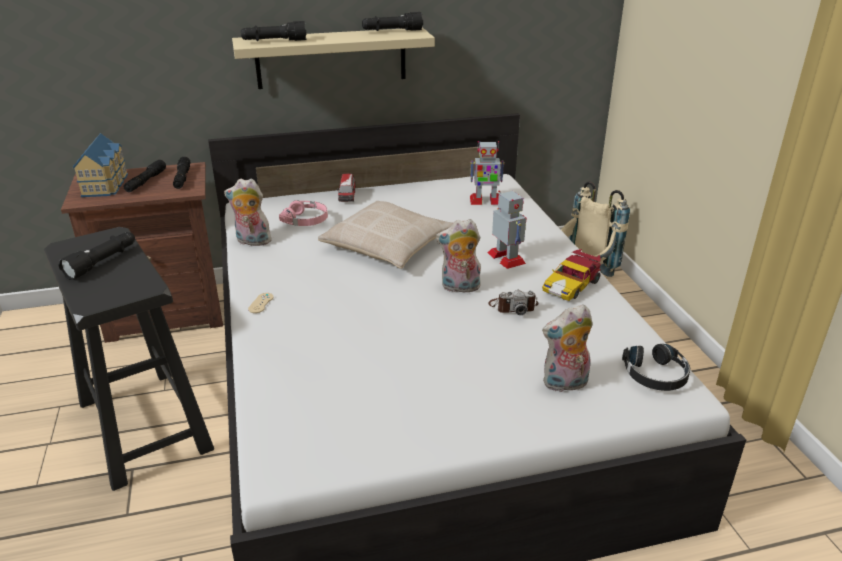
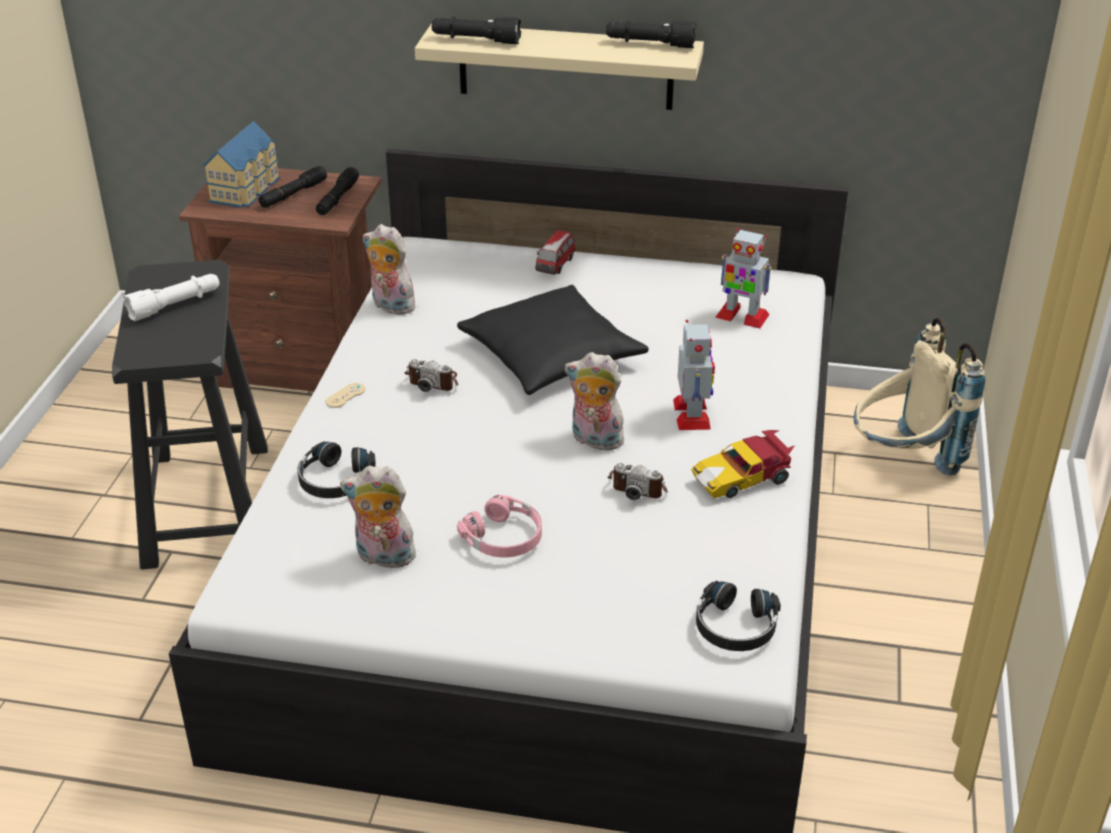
camera: 25 degrees right, 5 degrees up
(103, 262) = (175, 305): black flashlight -> white flashlight
(296, 361) = (335, 480): none -> black headphones
(306, 220) = (474, 290): pink headphones -> pink headphones (504, 537)
(319, 278) = (433, 381): none -> camera
(388, 246) = (551, 355): beige pillow -> black pillow
(564, 384) = (613, 602): plush toy -> plush toy (383, 558)

